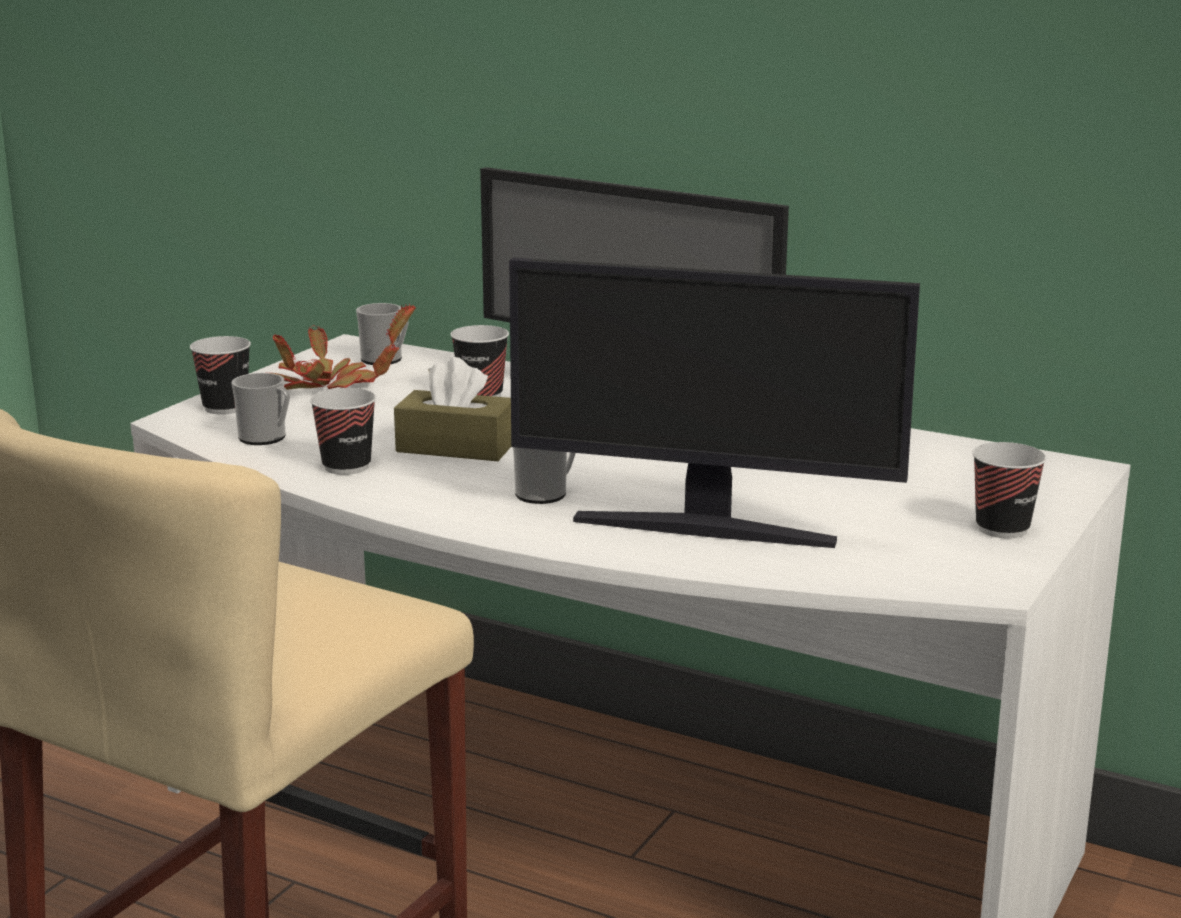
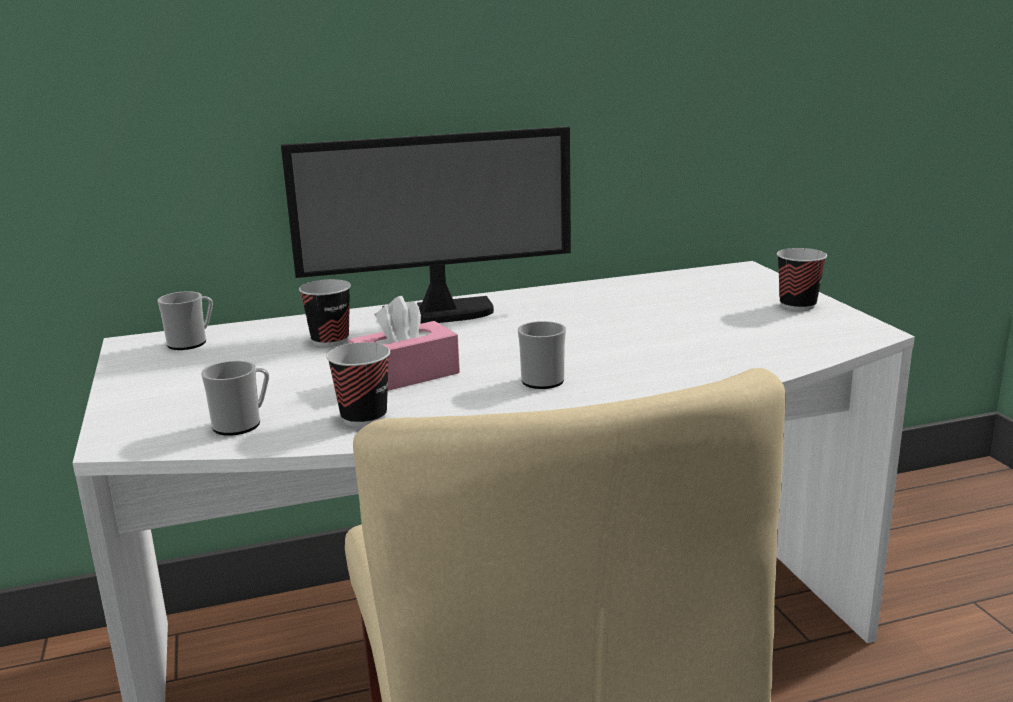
camera: 45 degrees left, 0 degrees up
(225, 408) = (141, 418): cup -> none
(329, 388) = (196, 374): potted plant -> none
(456, 447) = (406, 376): brown tissue box -> pink tissue box
(705, 528) = (681, 360): monitor -> none

